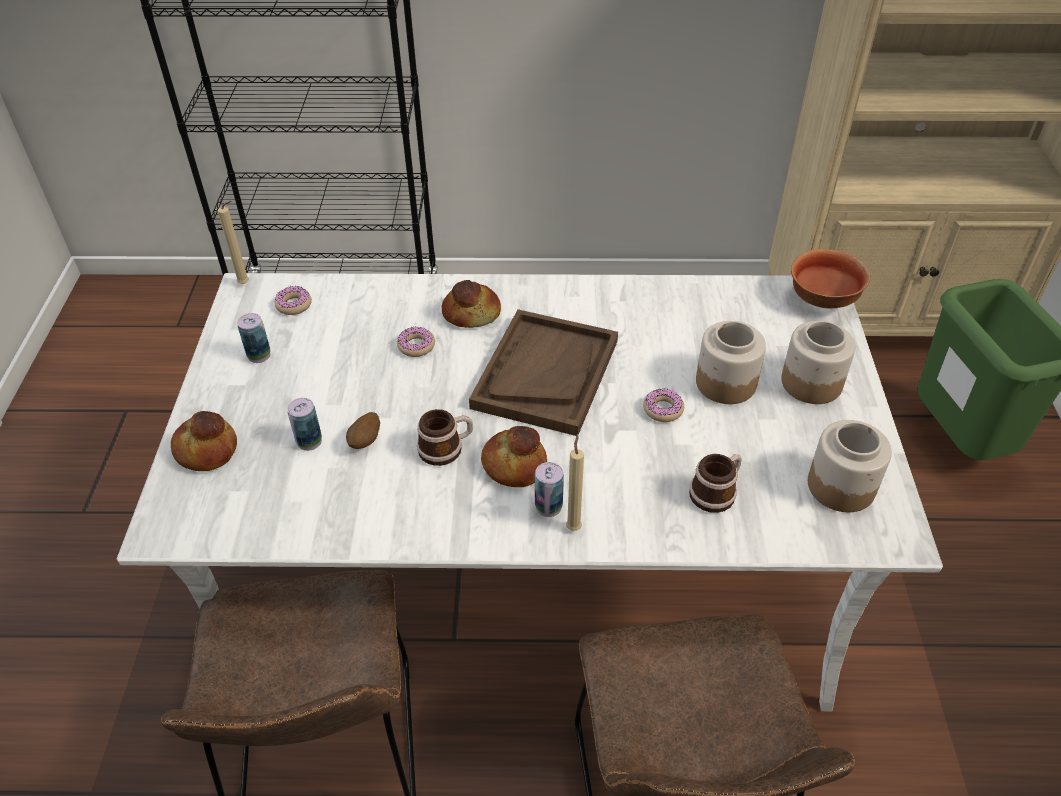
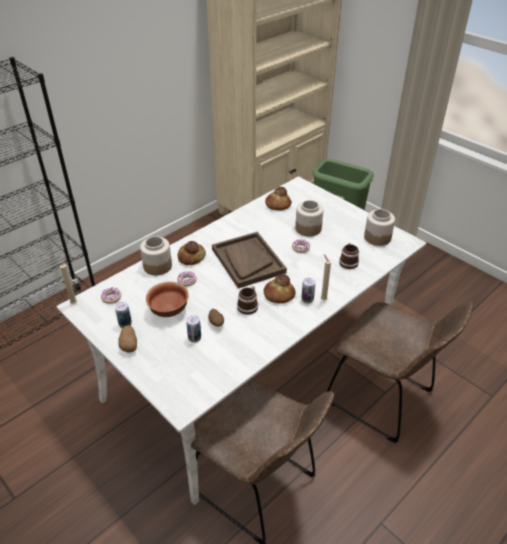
camera: 45 degrees left, 5 degrees down
(206, 450) = (156, 369): bread -> bread (277, 205)
(225, 388) = (129, 344): none -> potato
(810, 383) = (331, 213): jar -> jar (157, 266)
(823, 300) = (303, 187): bowl -> bowl (169, 310)

